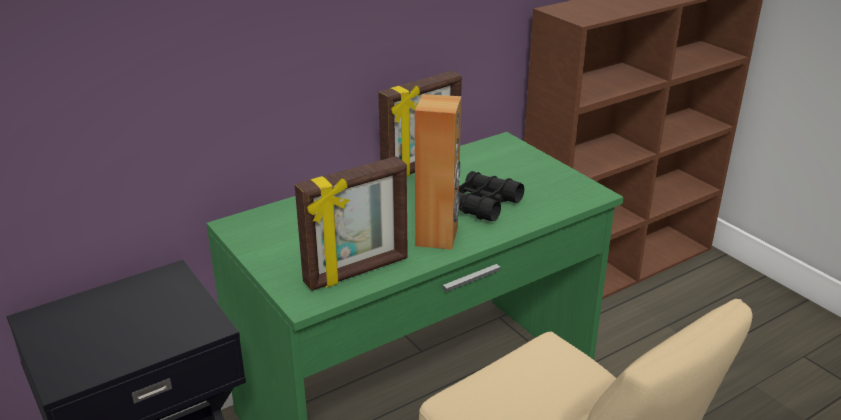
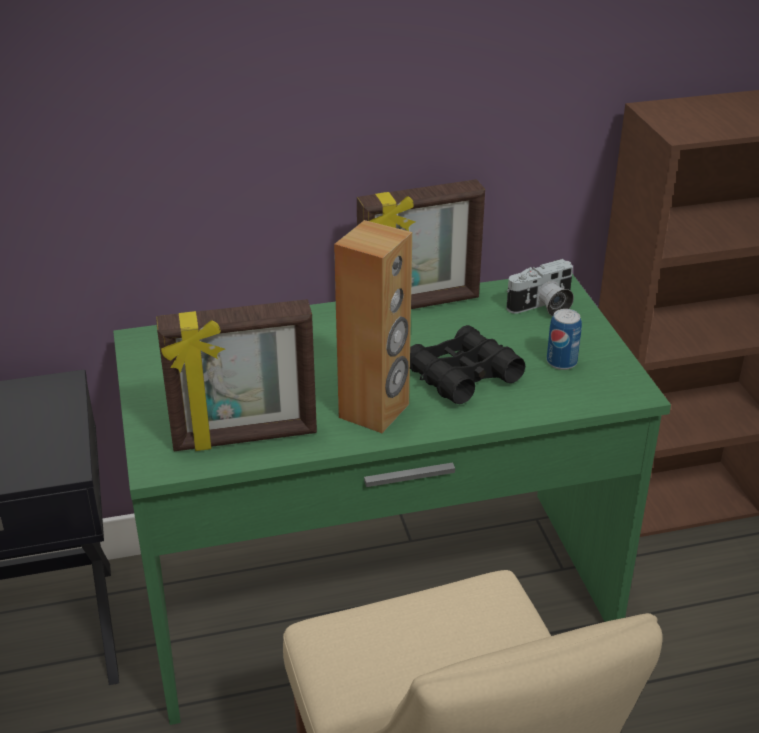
camera: 20 degrees right, 5 degrees up
(505, 155) = (543, 307): none -> camera
(539, 185) = (561, 362): none -> can

